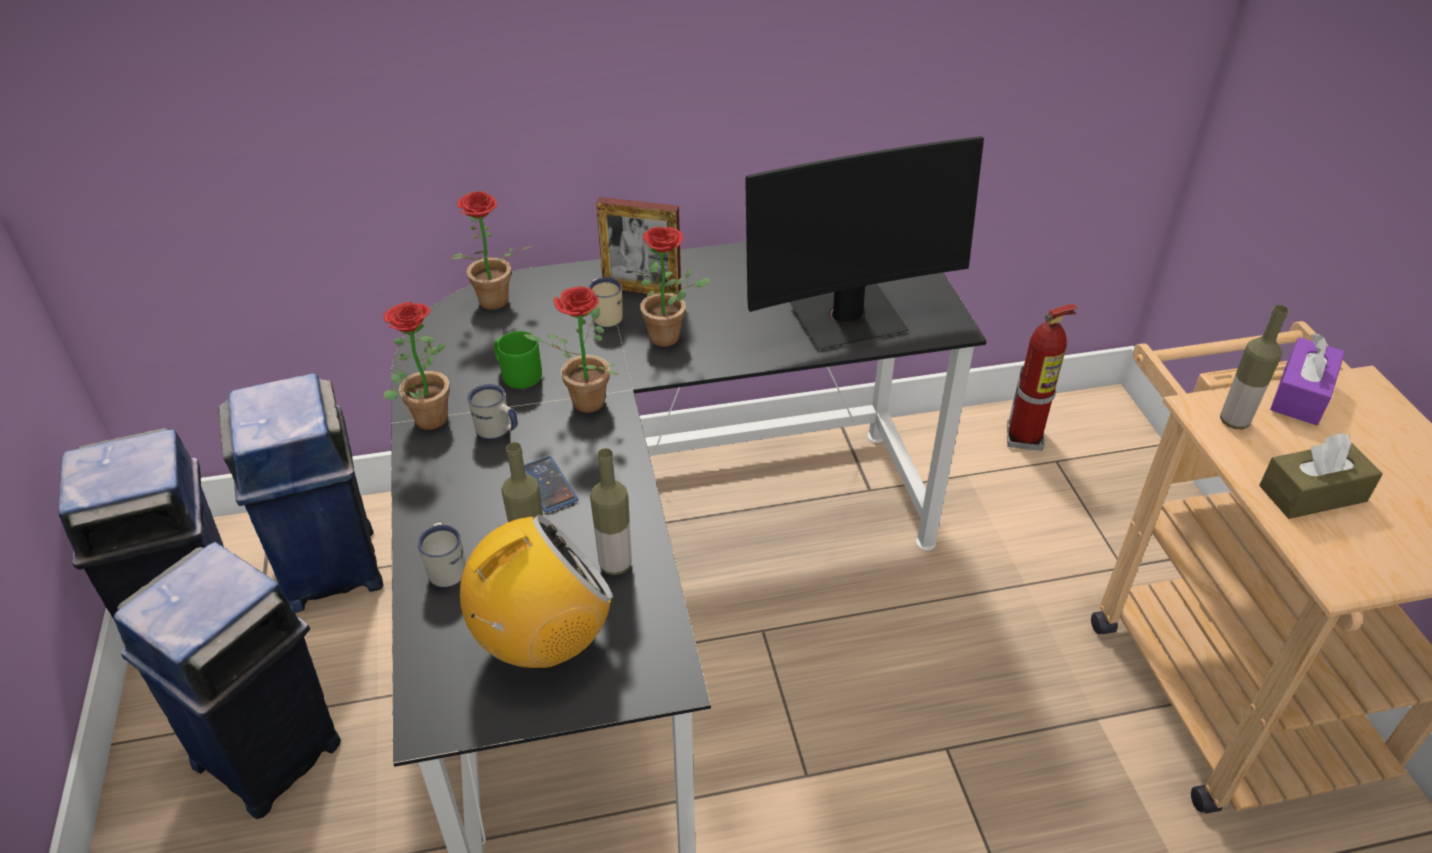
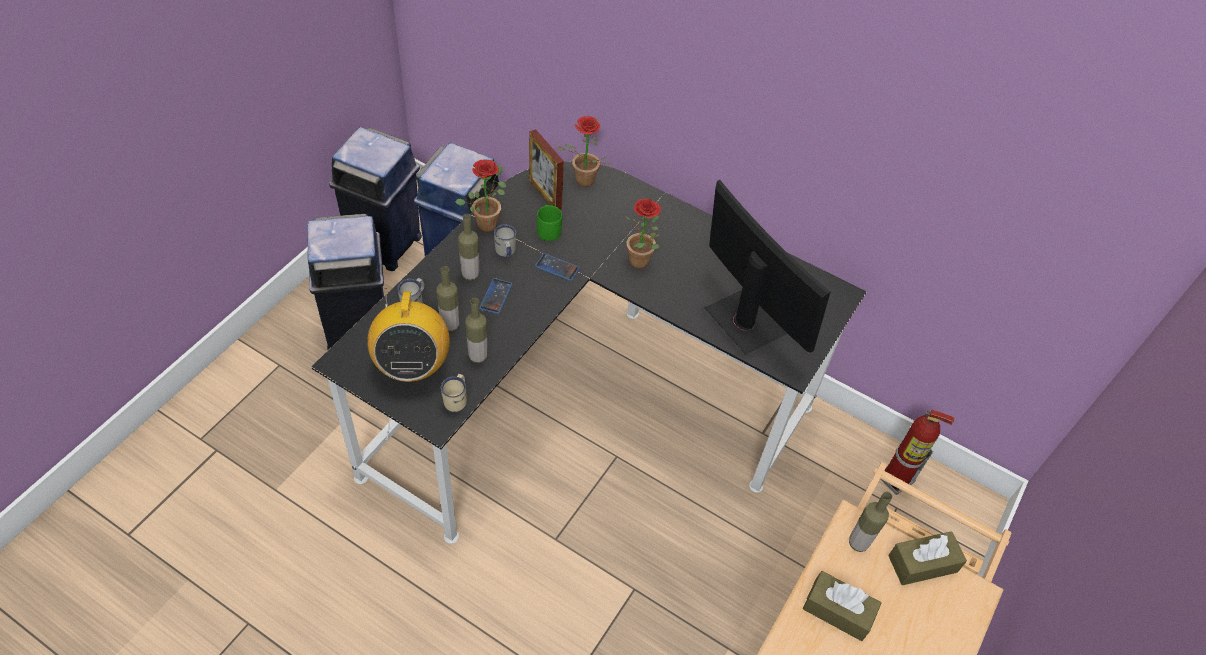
camera: 40 degrees right, 10 degrees up
(482, 485) = (470, 275): none -> bottle
(543, 642) = (412, 366): radio -> radio turned 75 degrees clockwise
(581, 404) = (557, 267): potted plant -> phone
(605, 316) = (626, 228): beige mug -> beige mug (457, 399)
(642, 290) = (662, 225): picture frame -> picture frame (545, 194)
(848, 319) = (744, 322): monitor -> monitor turned 150 degrees counterclockwise
(1301, 394) = (922, 564): purple tissue box -> brown tissue box

